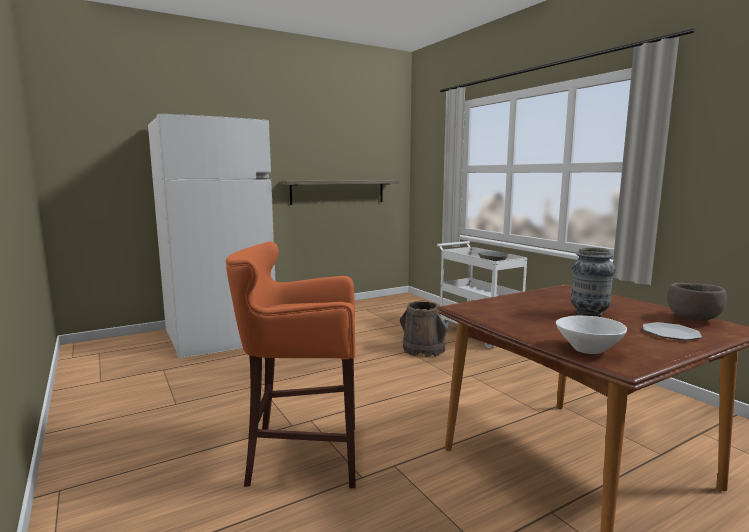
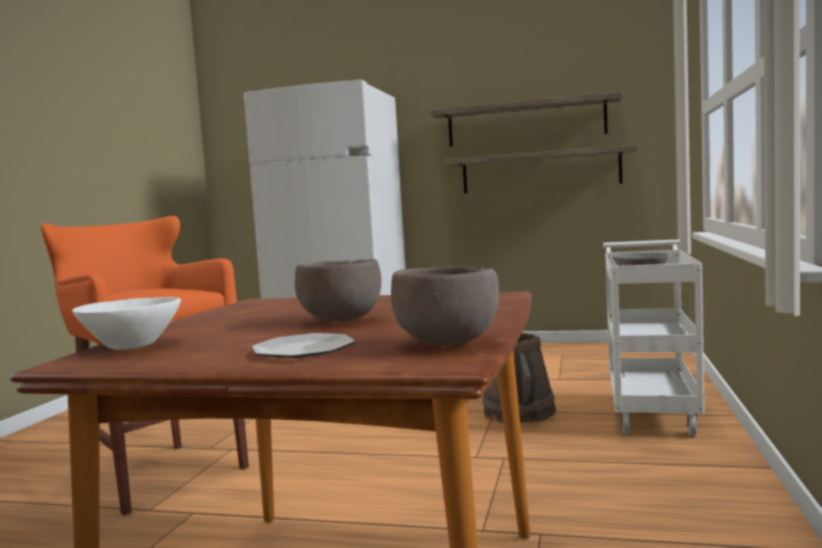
camera: 45 degrees right, 5 degrees down
(330, 158) = (525, 122): none -> shelf
(589, 314) = (342, 320): vase -> brown bowl

